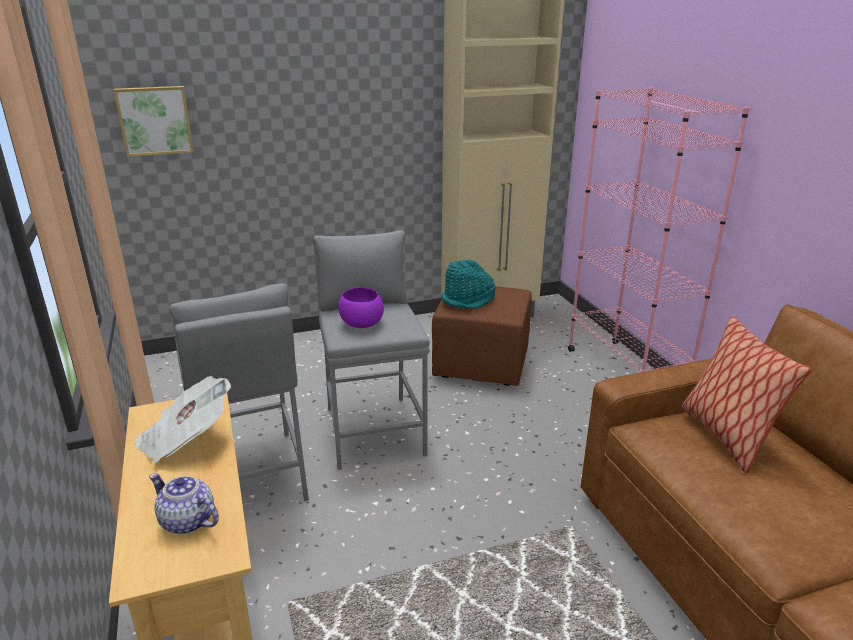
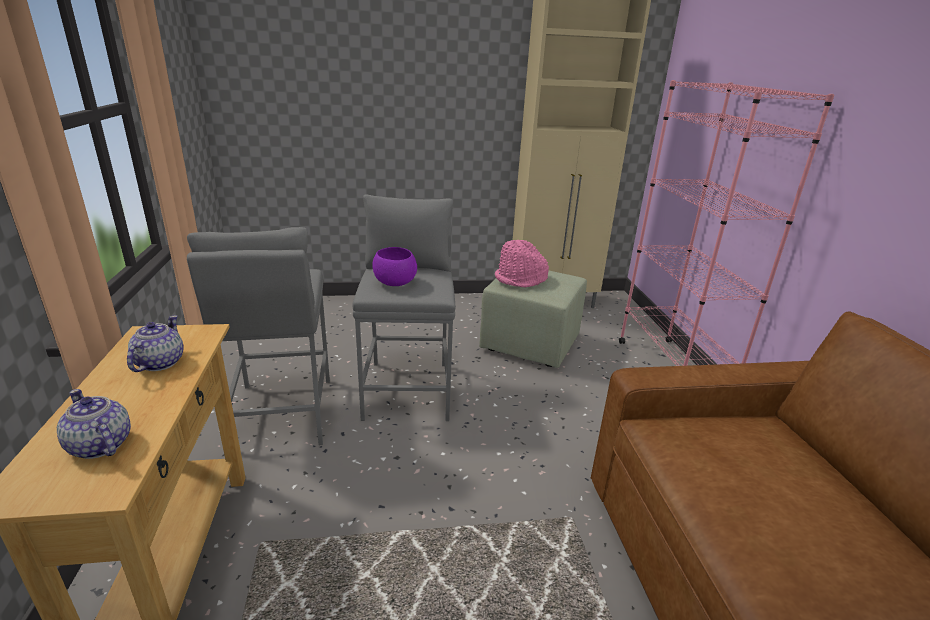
camera: 10 degrees right, 0 degrees up
(155, 120) = (258, 86): picture -> none
(186, 439) = (159, 363): newspaper -> teapot
(468, 300) = (521, 279): turquoise hat -> pink hat
(482, 364) = (531, 344): brown ottoman -> green ottoman
(725, 436) = (750, 450): pillow -> none

